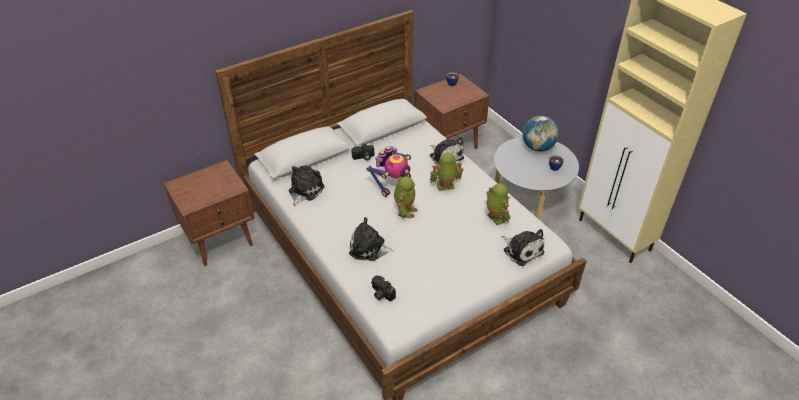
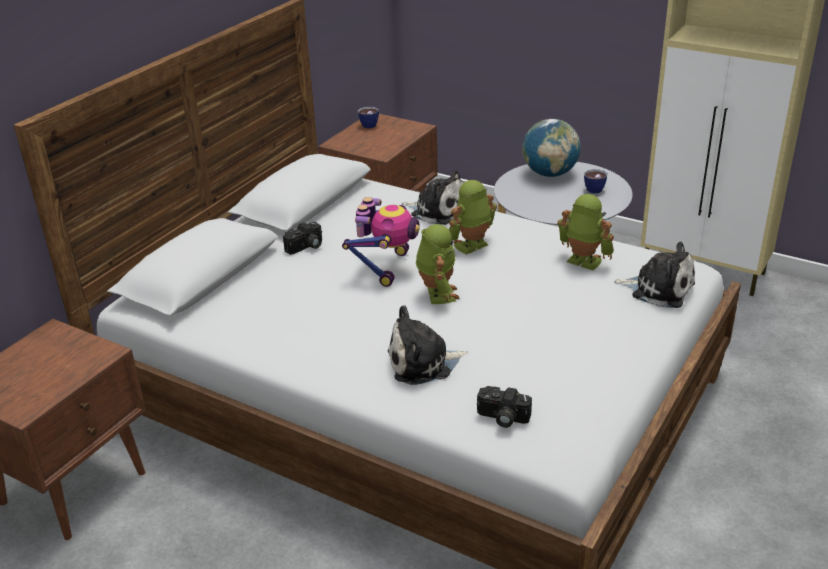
camera: 25 degrees left, 10 degrees down
(304, 190) = (239, 319): plush toy -> none

